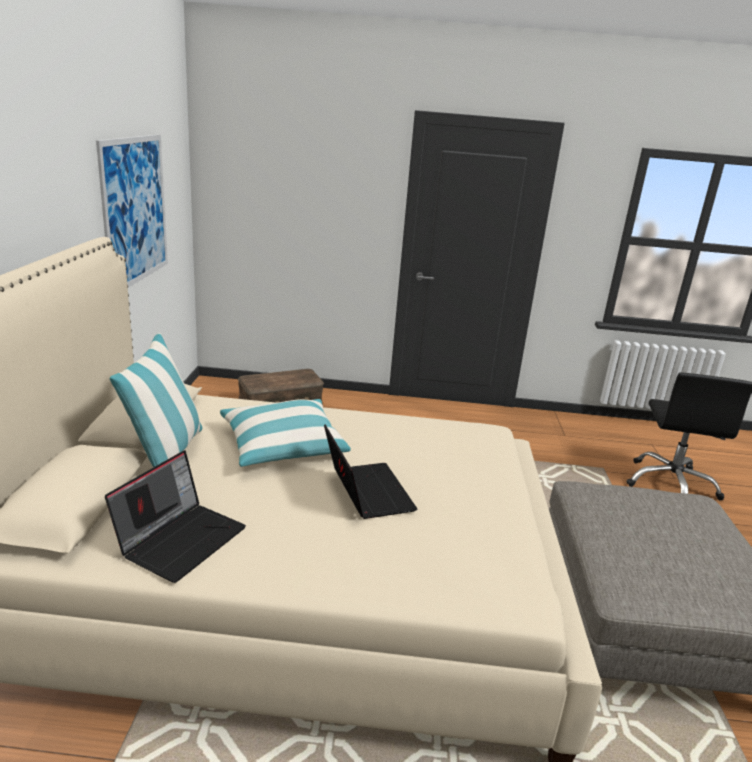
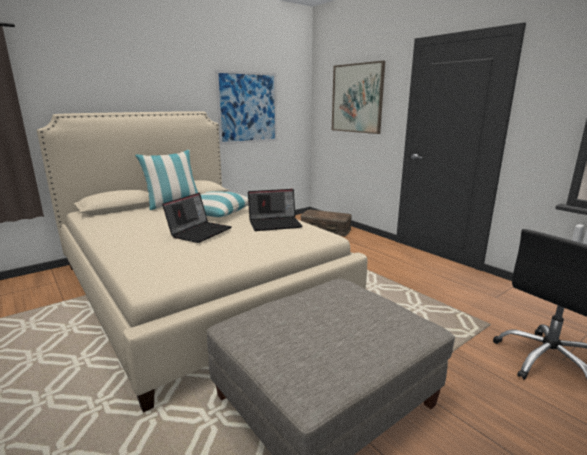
camera: 50 degrees right, 5 degrees down
(181, 539) = (116, 223): laptop -> laptop (275, 223)
(306, 185) = (357, 98): none -> picture

